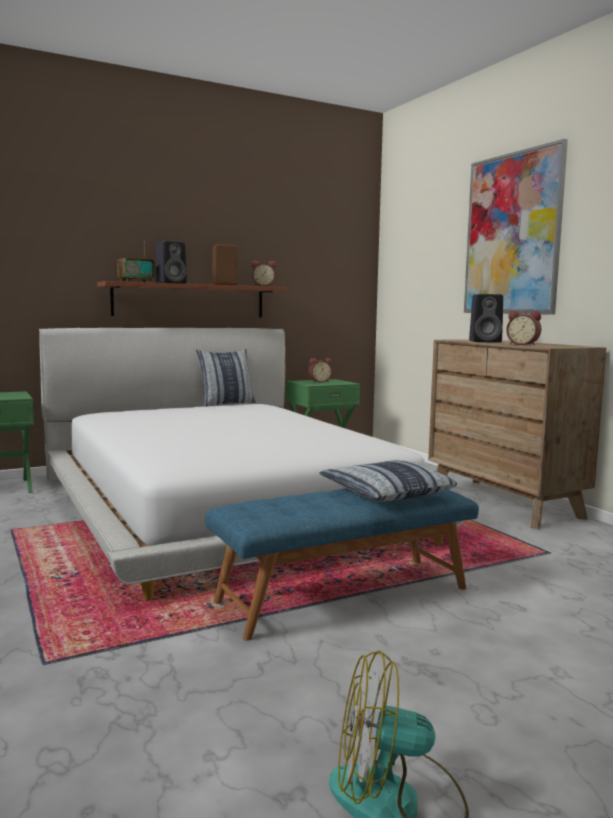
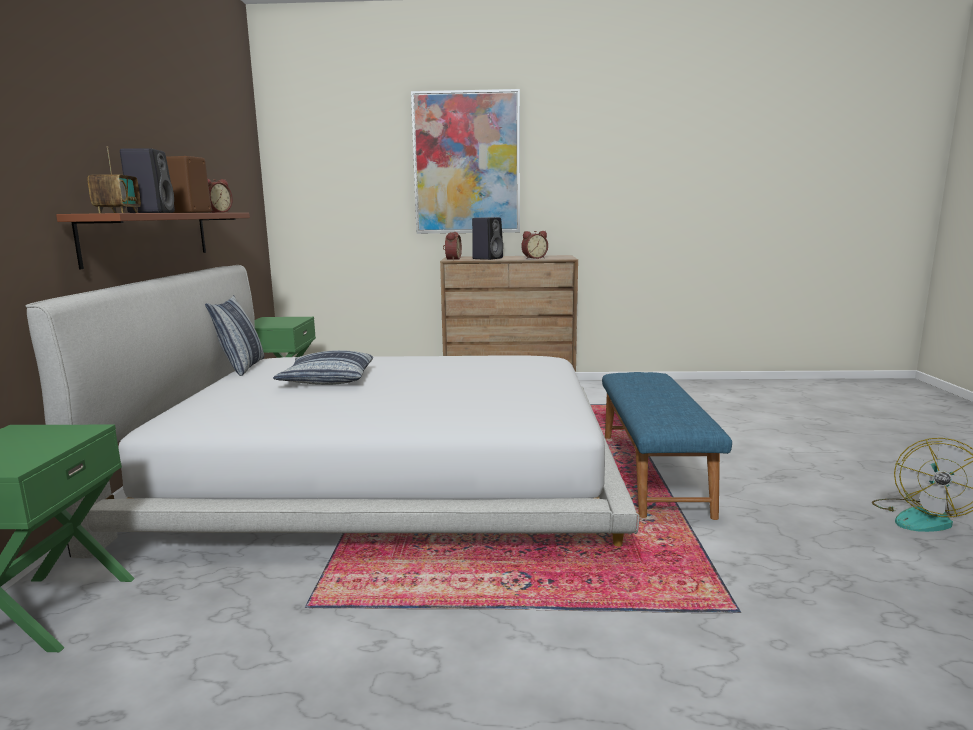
camera: 60 degrees left, 5 degrees up
(319, 382) = (272, 322): alarm clock -> alarm clock (452, 259)
(386, 493) = (647, 384): pillow -> pillow (327, 379)

